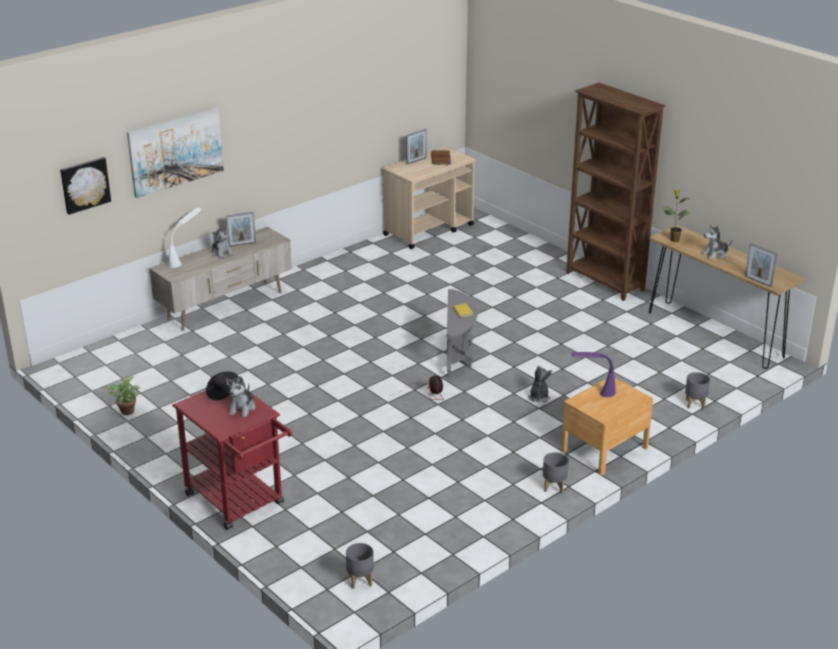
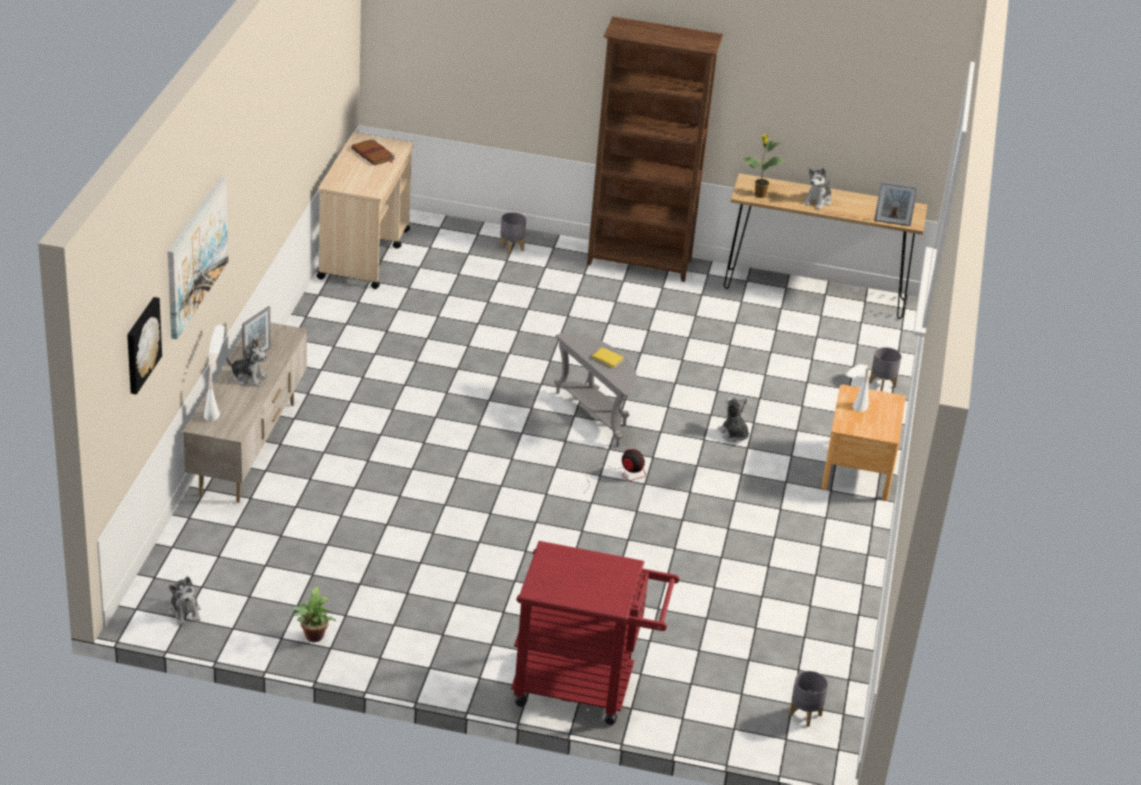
camera: 40 degrees left, 5 degrees up
(223, 392) = (553, 561): black hat -> none
(242, 408) = (599, 571): plush toy -> plush toy (185, 612)
(416, 161) = (347, 166): picture frame -> none
(554, 487) = (860, 532): grey planter -> grey planter (512, 248)
(591, 397) = (851, 417): purple table lamp -> white table lamp

